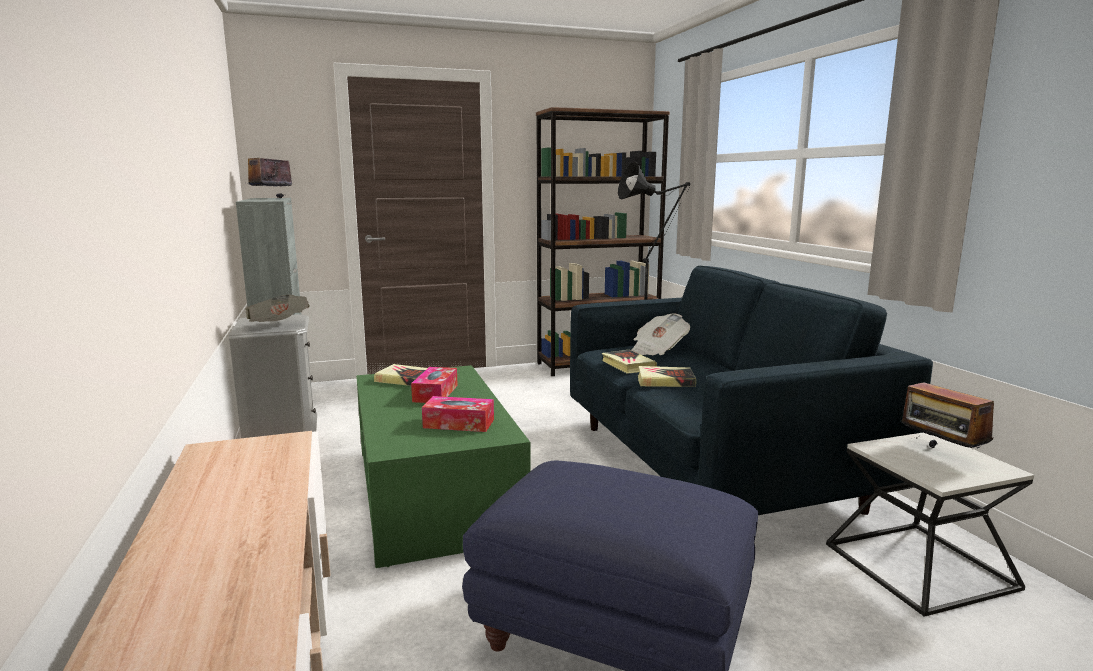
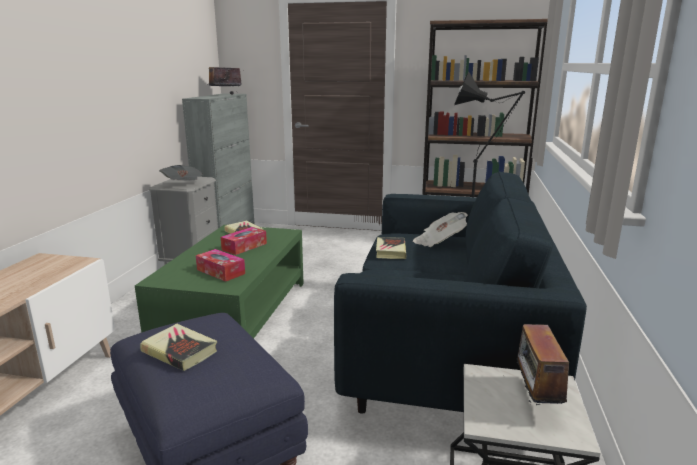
camera: 30 degrees right, 5 degrees up
(665, 381) = (393, 270): book -> book (180, 351)

